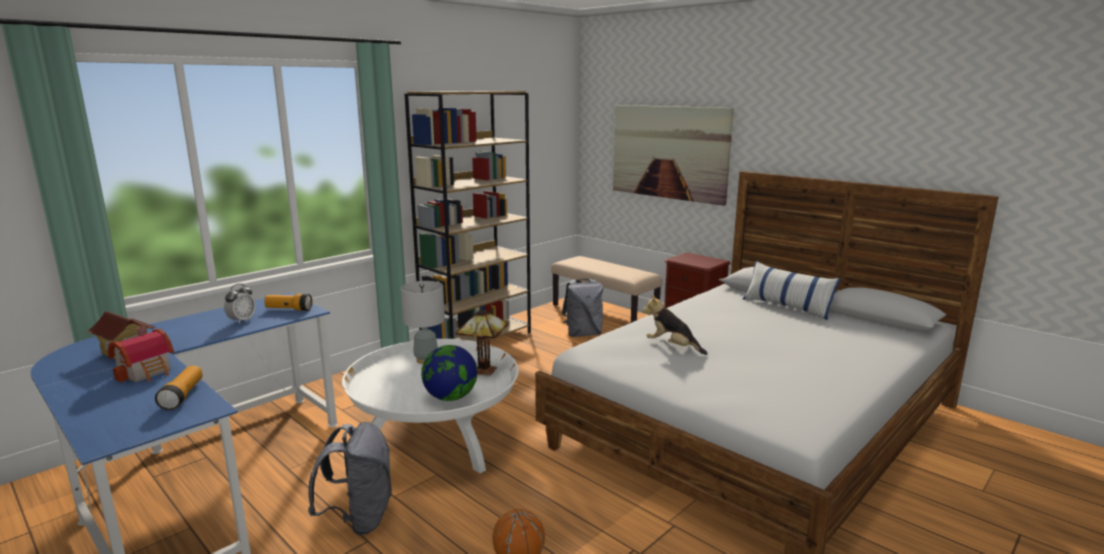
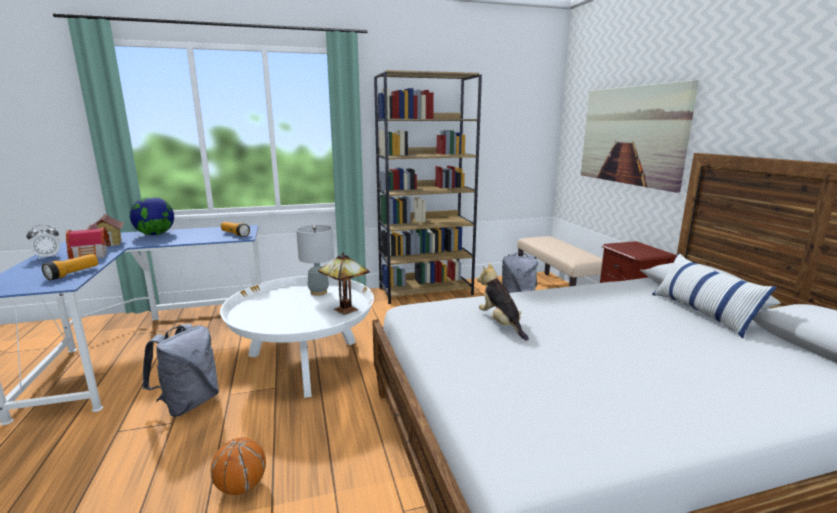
camera: 30 degrees right, 0 degrees up
(242, 320) = (198, 236): alarm clock -> alarm clock (48, 257)
(450, 397) = (291, 324): globe -> globe (155, 234)

